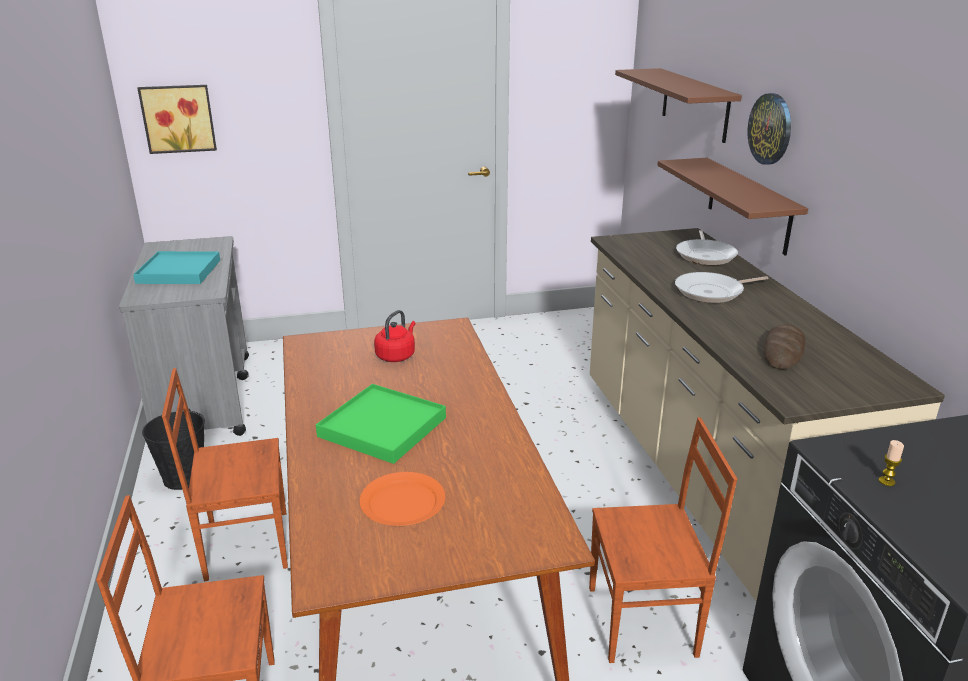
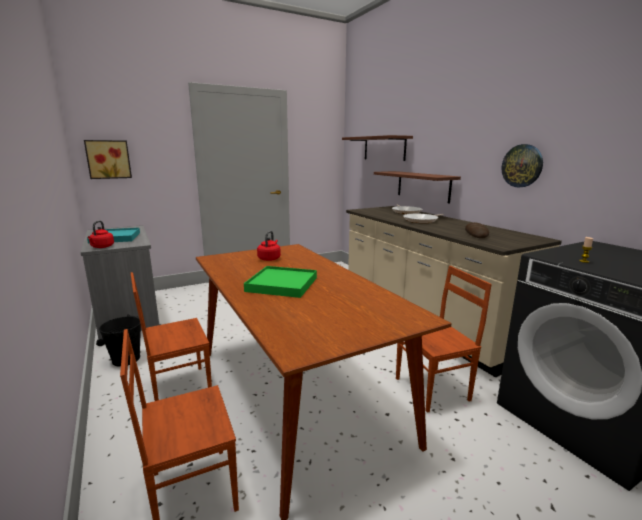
camera: 15 degrees left, 10 degrees down
(152, 296) = (102, 247): none -> red kettle
(402, 502) = (318, 312): orange plate -> none
(770, 129) = (432, 146): wall clock -> wall clock (522, 166)

